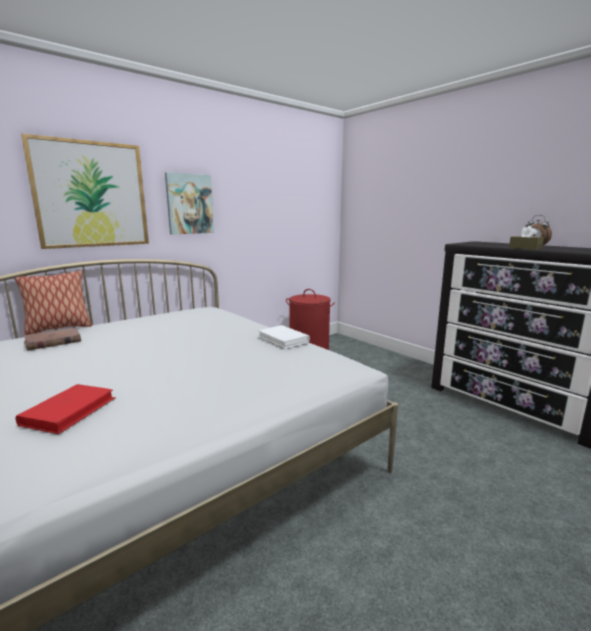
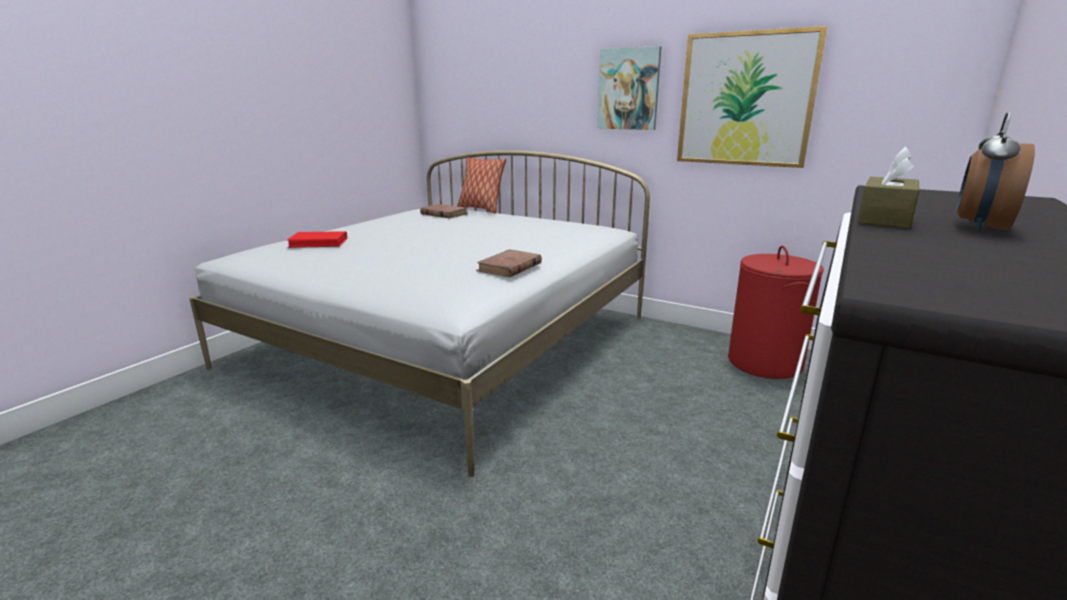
camera: 70 degrees right, 5 degrees up
(91, 195) = (528, 82): picture -> picture (746, 100)
(283, 339) = (509, 267): white book -> brown book

